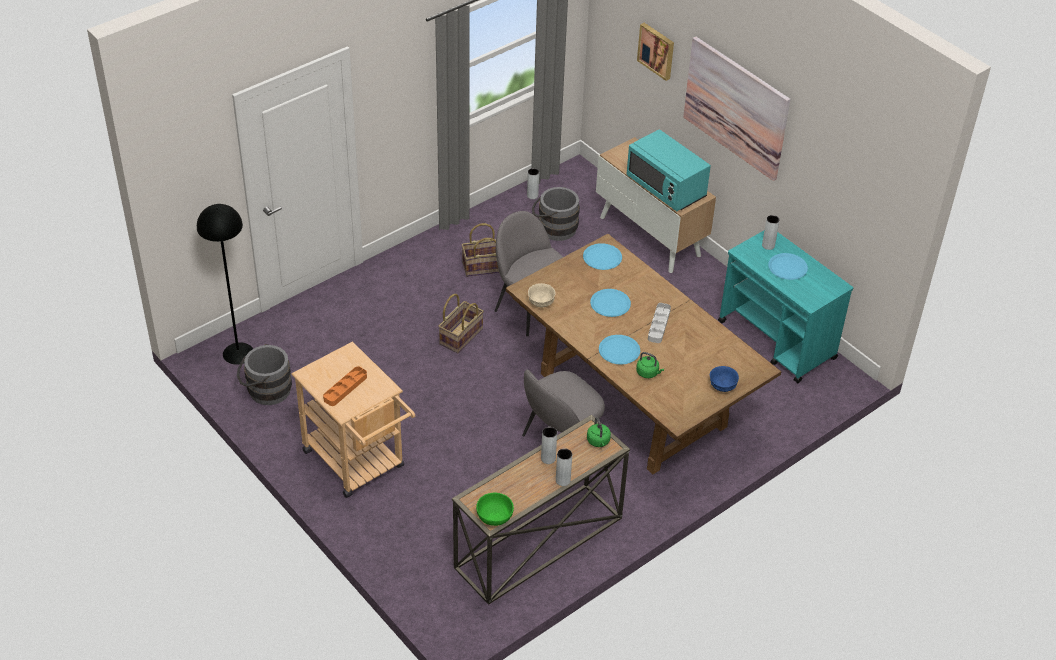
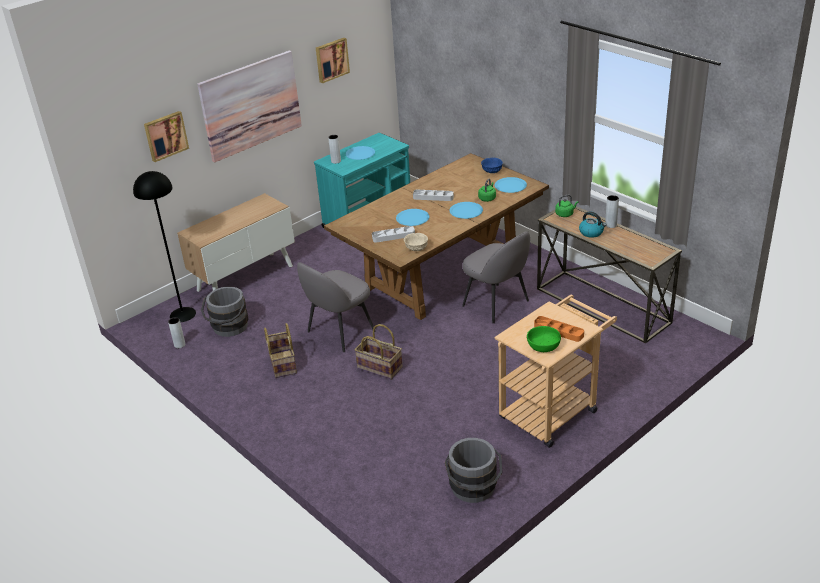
camera: 90 degrees left, 10 degrees down
(238, 353) = (423, 522): black floor lamp -> black floor lamp (183, 314)
(494, 515) = (660, 249): green bowl -> green bowl (543, 346)
(548, 458) = (591, 232): grey vase -> kettle
(571, 286) = (393, 236): none -> grey tray
(602, 257) = (356, 225): blue plate -> blue plate (510, 186)
(666, 188) = (252, 214): turquoise microwave -> none
(833, 156) = (331, 59): none -> picture

